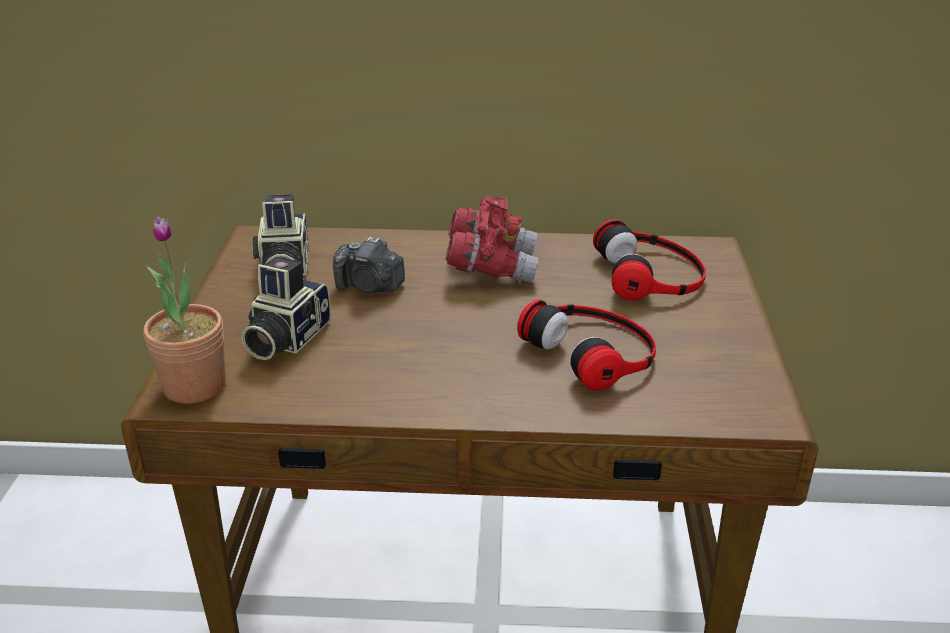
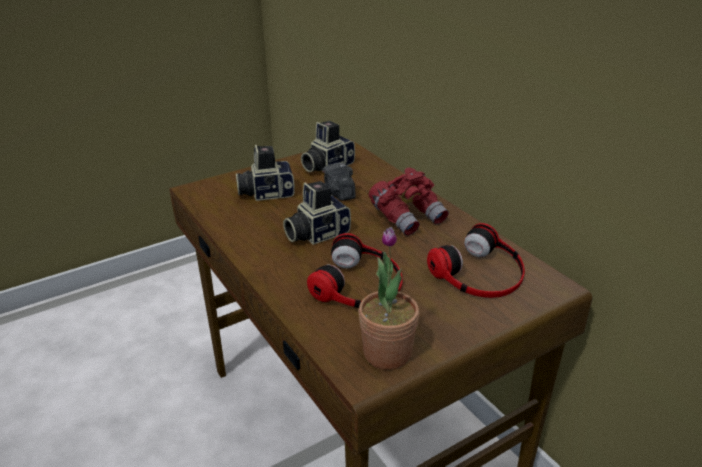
camera: 55 degrees right, 0 degrees up
(194, 386) = (206, 190): potted plant -> potted plant (387, 353)
(447, 339) = (316, 233): none -> camera

